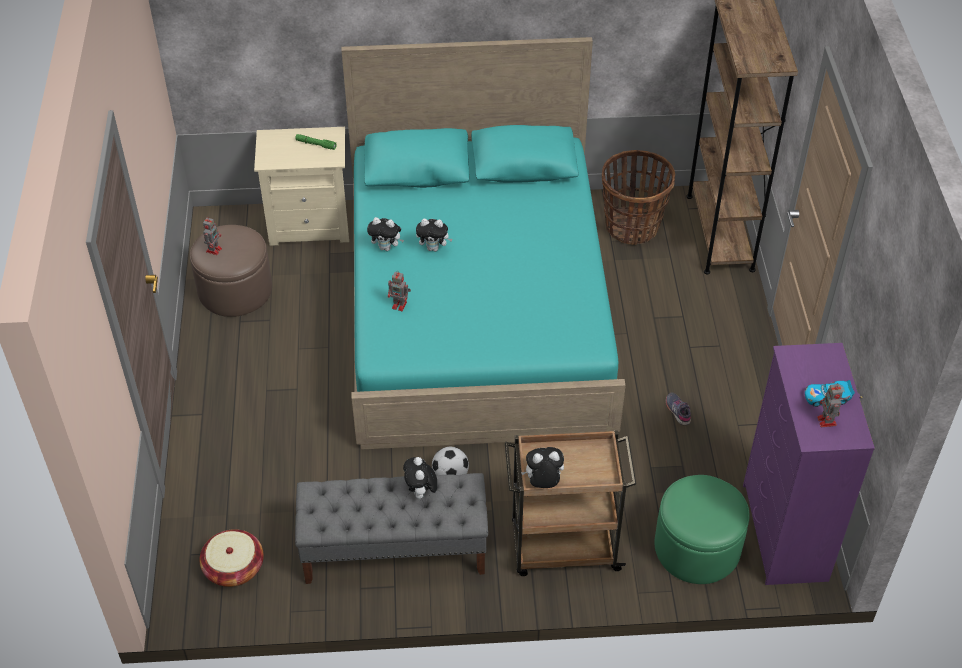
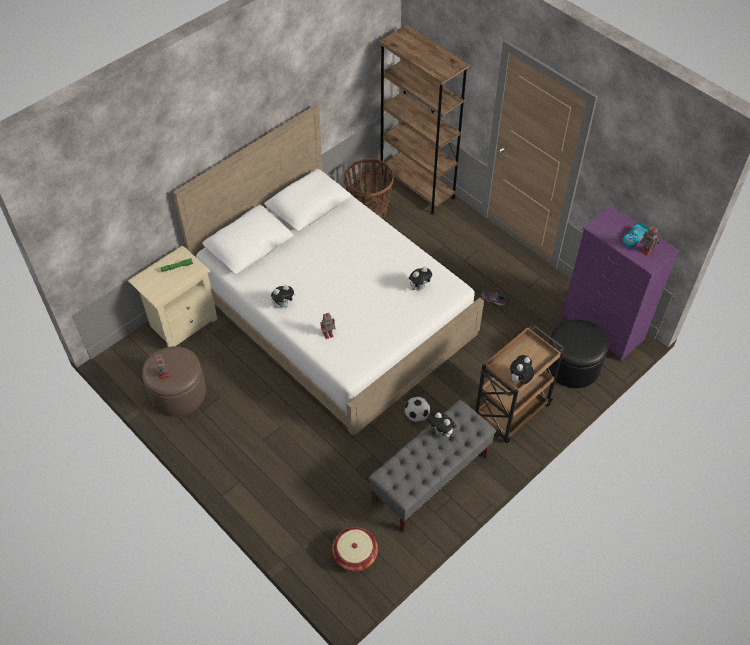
camera: 40 degrees left, 5 degrees up
(434, 248) = (311, 288): plush toy -> plush toy (419, 287)
(478, 311) = (336, 312): turquoise bed -> white bed
(697, 548) = (572, 365): green ottoman -> black ottoman

